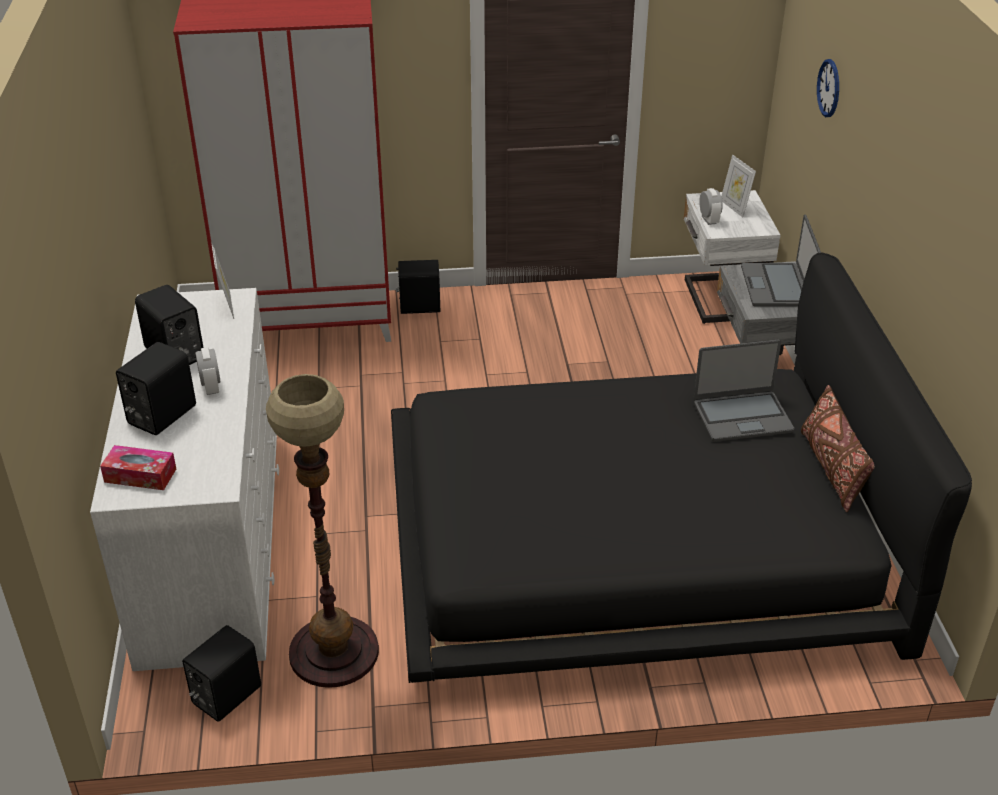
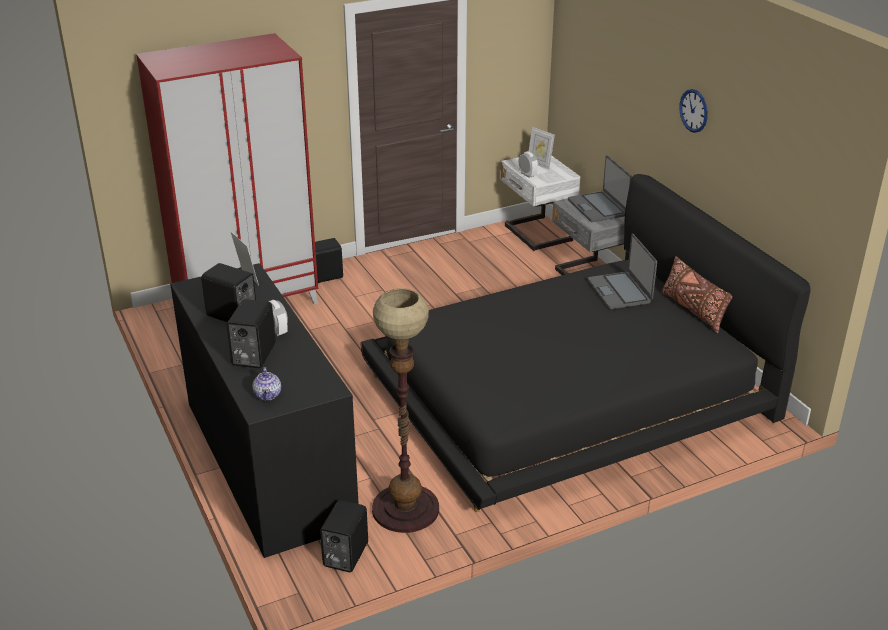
camera: 20 degrees left, 5 degrees down
(140, 475) = (268, 394): tissue box -> teapot
(212, 541) = (268, 461): white dresser -> black dresser
(742, 417) = (620, 291): laptop -> laptop turned 105 degrees clockwise
(829, 88) = (612, 64): wall clock -> wall clock (694, 110)

